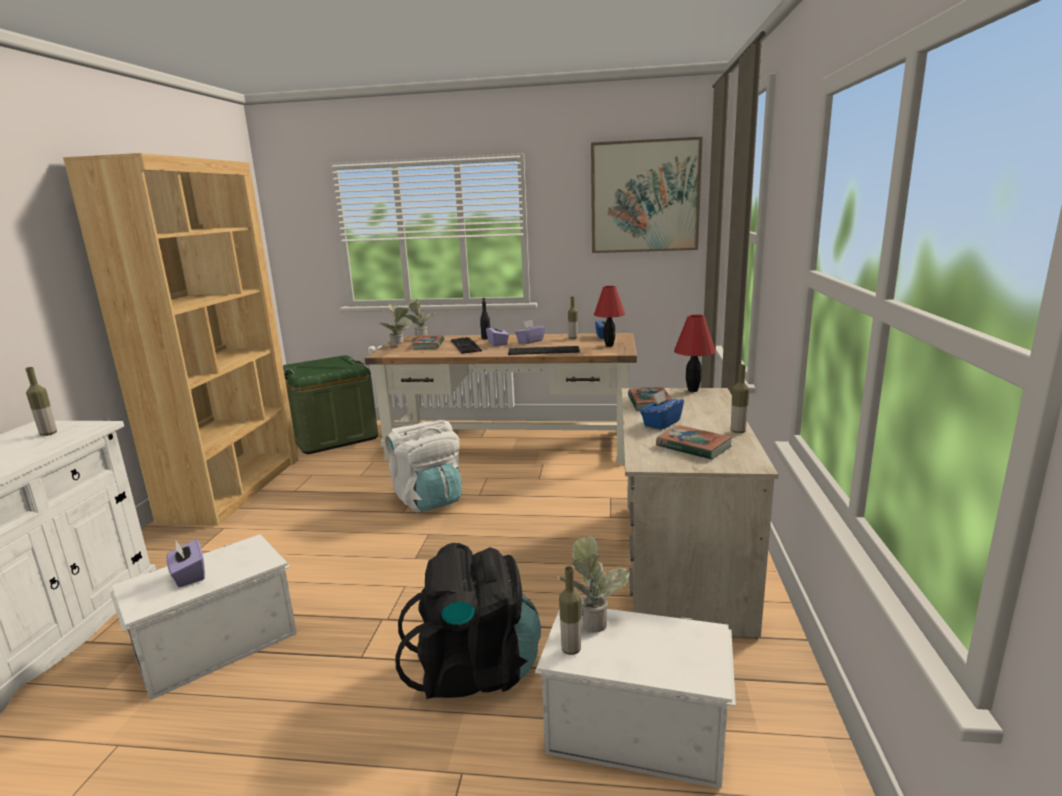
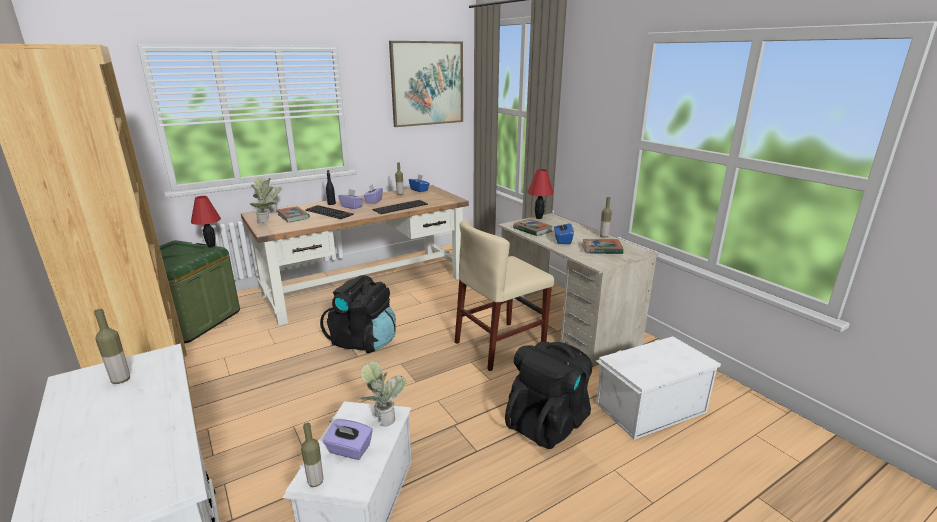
camera: 40 degrees left, 5 degrees up
(428, 499) = (363, 341): white backpack -> black backpack
(556, 555) = (500, 345): none -> beige chair
(571, 649) = (641, 374): bottle -> bottle (315, 482)
(592, 619) = (625, 358): potted plant -> potted plant (382, 418)
(609, 345) = (437, 196): red table lamp -> red table lamp (211, 246)

